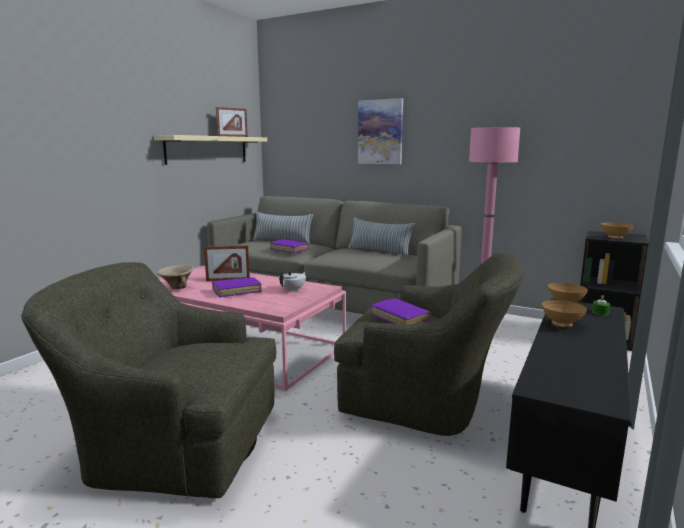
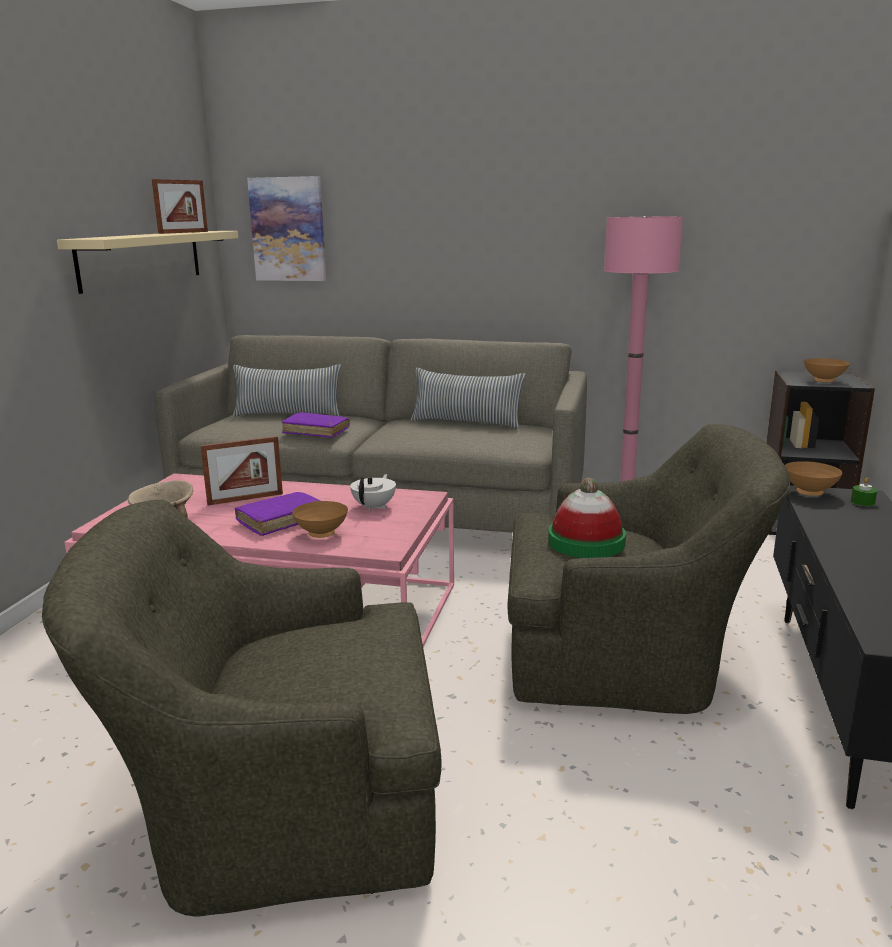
camera: 15 degrees left, 5 degrees up
(380, 132) = (444, 220): picture -> picture (288, 229)
(400, 318) = (586, 542): purple book -> hat
(560, 324) = (831, 529): brown bowl -> brown bowl (320, 535)

